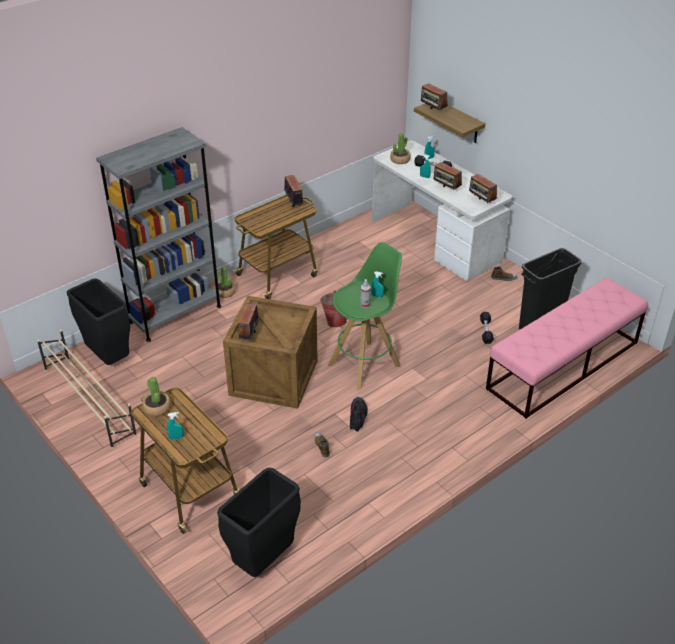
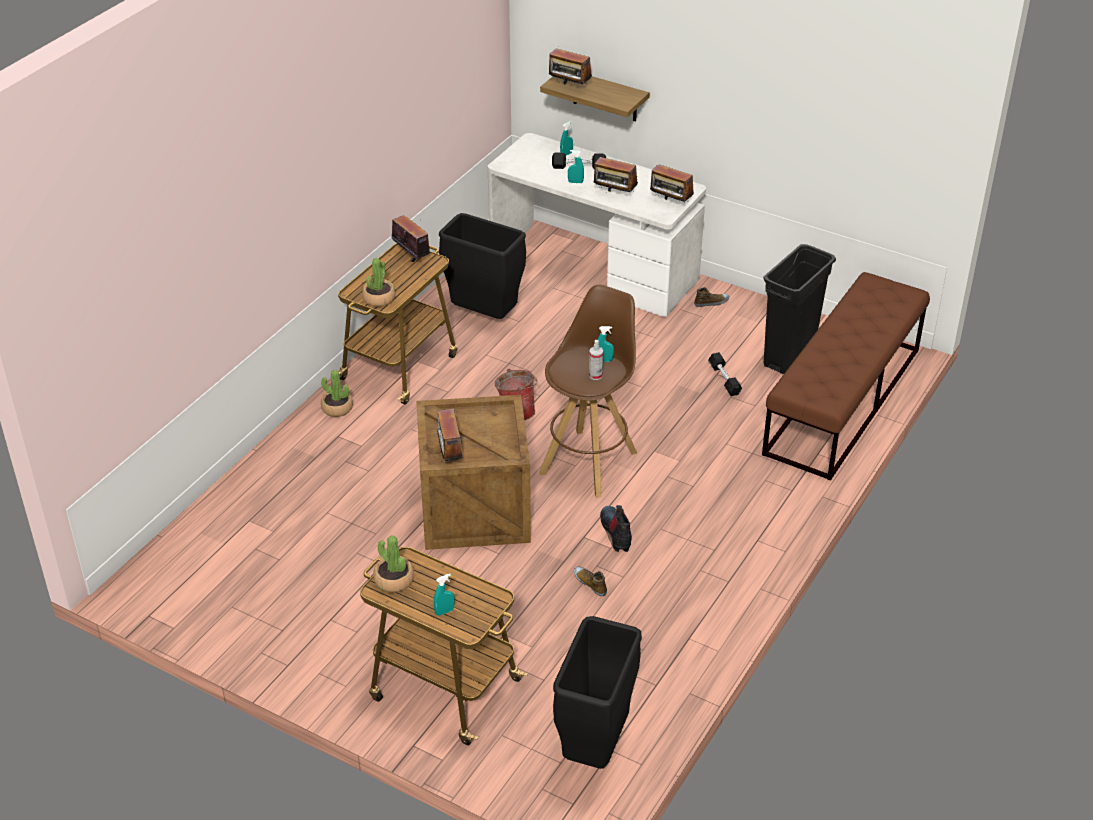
camera: 20 degrees left, 0 degrees up
(89, 401) = (228, 608): beige shoe rack -> none
(109, 358) = (221, 541): black trash can -> black trash can (485, 316)
(175, 314) = (282, 456): grey bookcase -> none
(365, 364) = (589, 461): green stool -> brown stool
(400, 160) = (528, 164): potted plant -> potted plant (379, 298)
(563, 365) = (842, 401): pink bench -> brown bench

